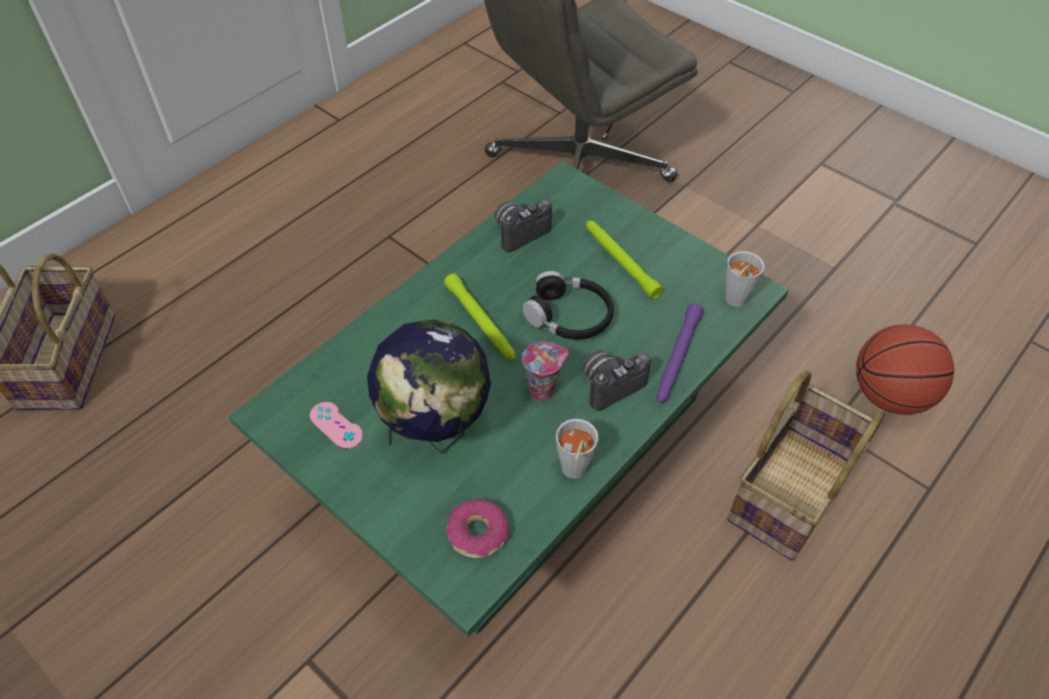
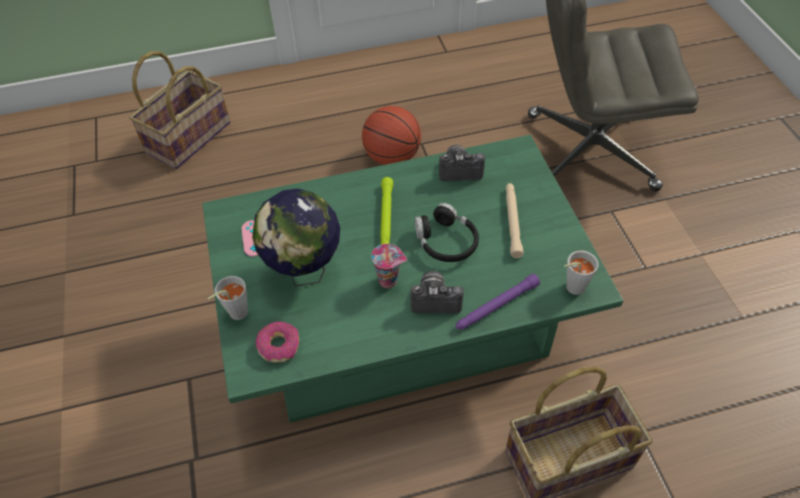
camera: 35 degrees right, 0 degrees up
(572, 472) = (364, 342): grey cup -> grey cup (234, 314)
(620, 261) = (512, 221): green flashlight -> beige flashlight
(889, 395) = (709, 435): basketball -> basketball (392, 157)

